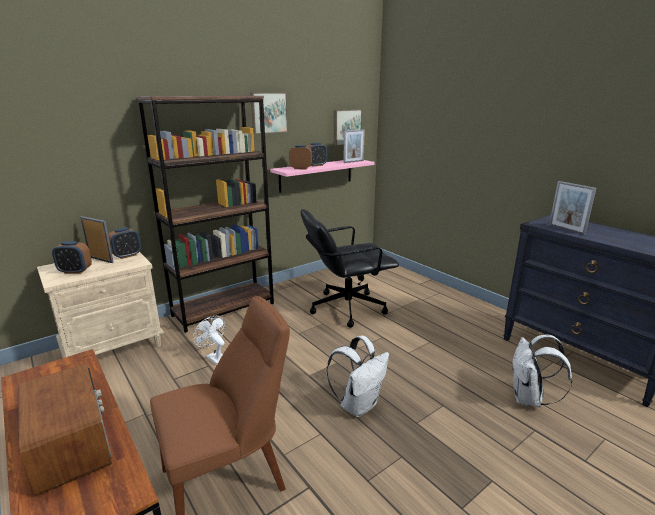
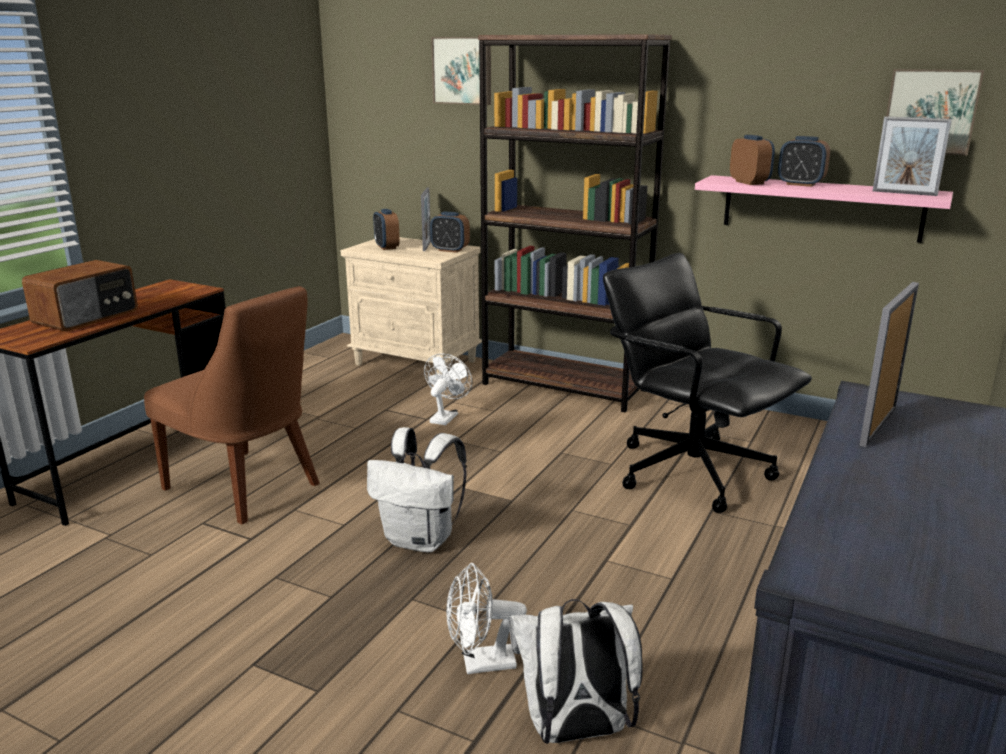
camera: 65 degrees right, 0 degrees up
(268, 113) = (723, 68): picture -> picture (463, 70)
(479, 413) = (480, 664): none -> white fan

